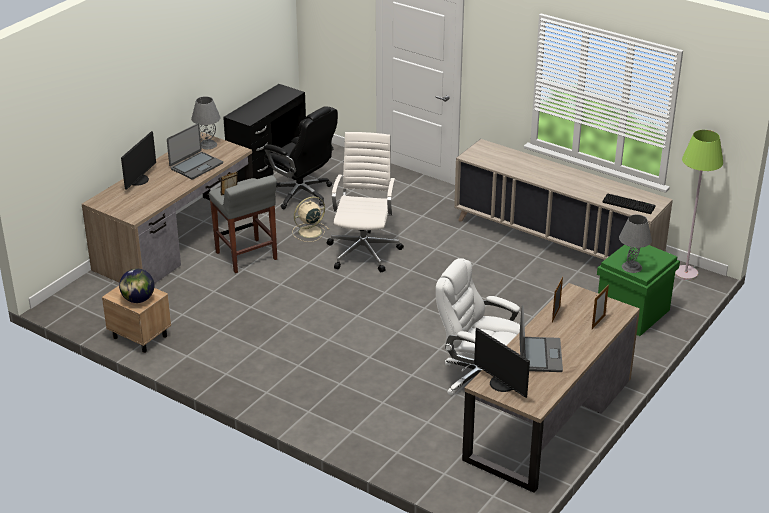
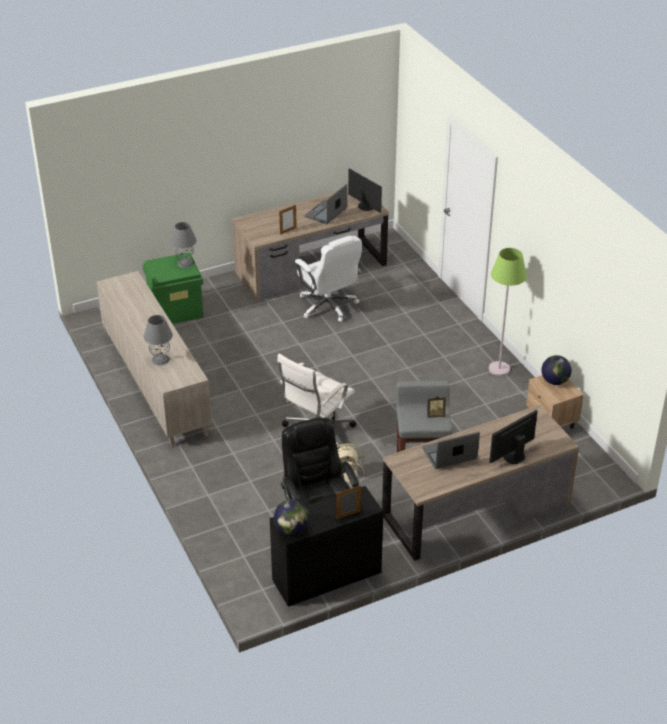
camera: 150 degrees left, 5 degrees up
(208, 144) = (421, 480): grey table lamp -> grey table lamp (160, 360)
(282, 91) = (291, 529): none -> globe
(501, 384) = (365, 206): monitor -> monitor turned 150 degrees clockwise
(598, 322) = (268, 219): picture frame -> picture frame (348, 515)
(629, 204) = (133, 288): keyboard -> none
(685, 273) = (99, 324): green floor lamp -> green floor lamp (499, 369)

